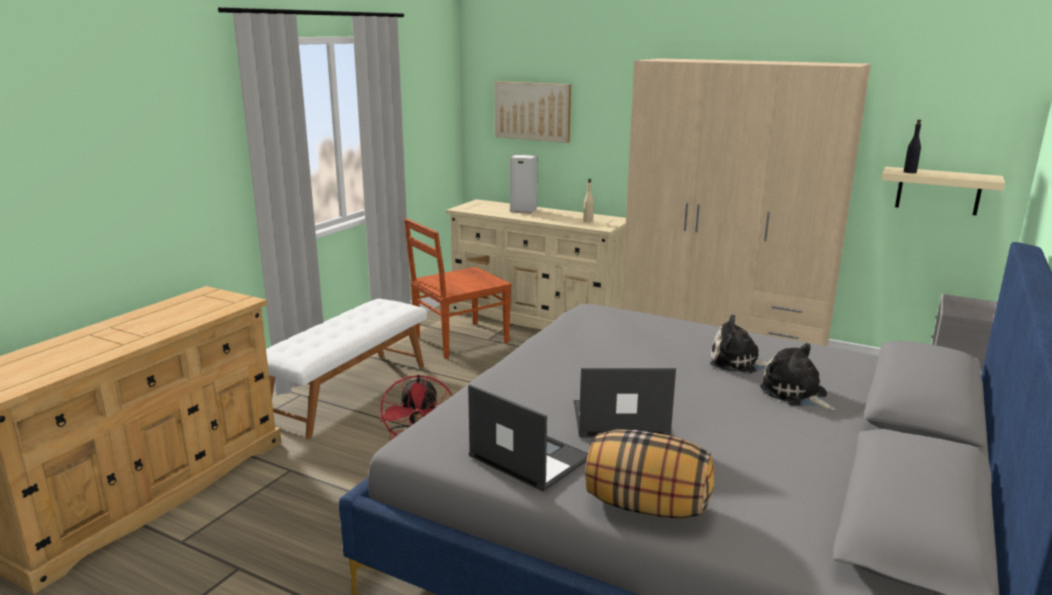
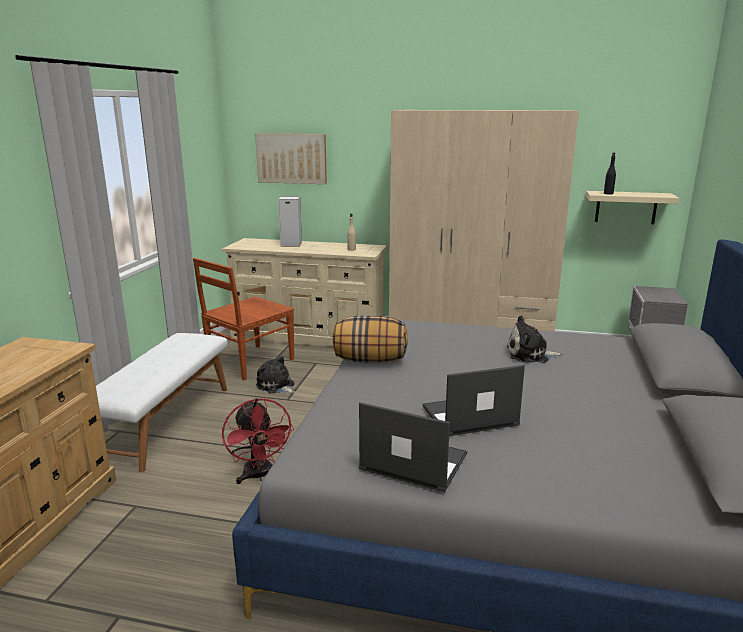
camera: 15 degrees left, 0 degrees up
(645, 507) = (537, 491): pillow -> pillow (369, 360)
(795, 394) = (588, 375): plush toy -> plush toy (276, 386)

